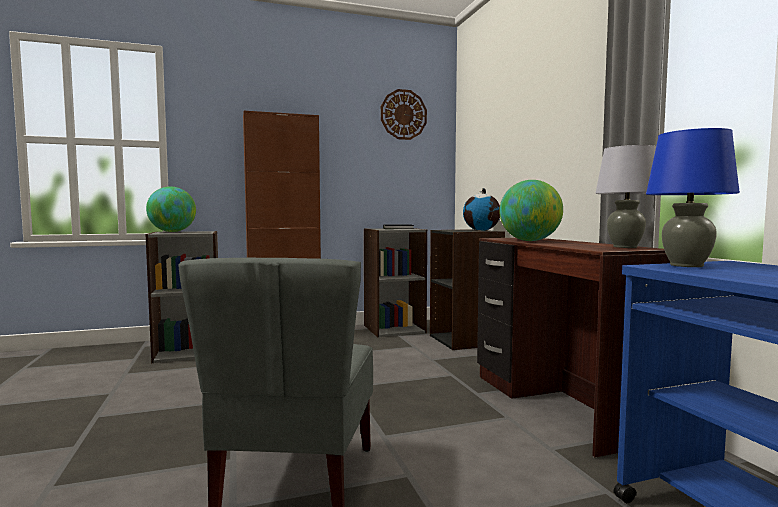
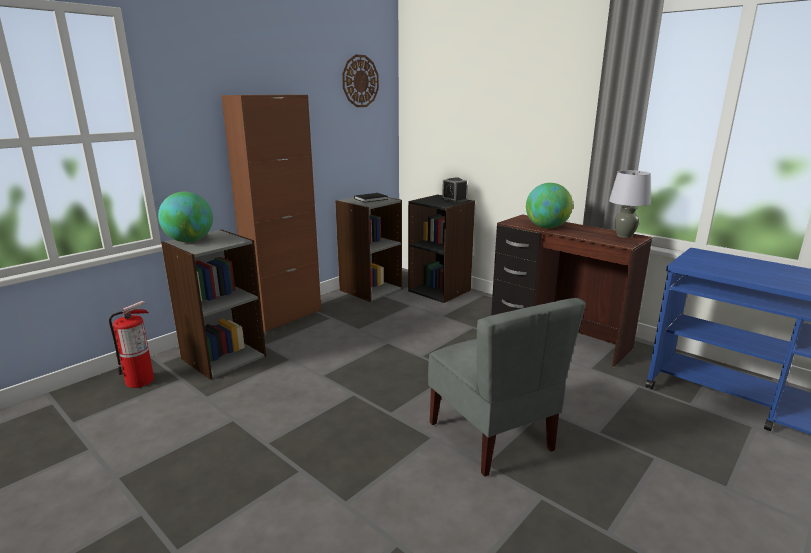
camera: 30 degrees left, 15 degrees up
(110, 353) = (140, 381): none -> fire extinguisher
(481, 230) = (454, 200): globe -> alarm clock
(686, 265) = (692, 261): blue table lamp -> none

